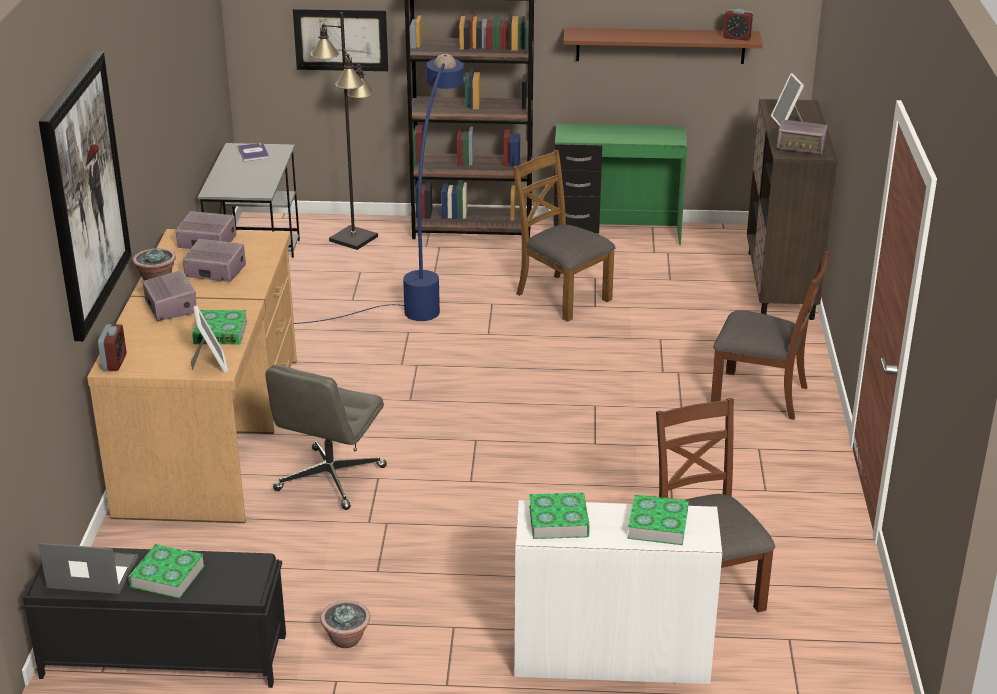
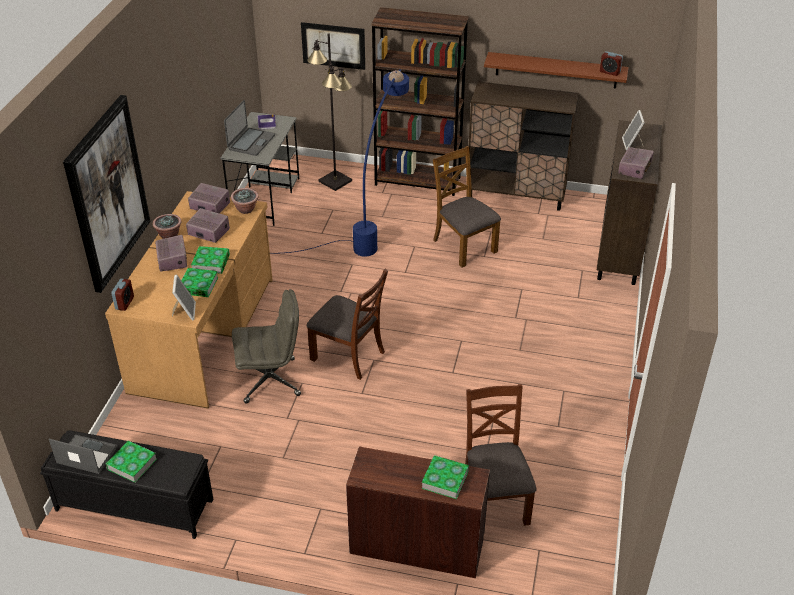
camera: 10 degrees right, 10 degrees up
(237, 176) = (251, 142): none -> laptop
(330, 479) = (271, 380): grey office chair -> grey office chair turned 135 degrees counterclockwise
(347, 639) = (250, 508): potted plant -> potted plant (246, 209)
(558, 521) = (380, 467): book -> book (211, 263)
(610, 655) = (416, 545): white desk -> brown desk
(616, 234) = (516, 195): green desk -> brown cabinet
(761, 395) = (578, 345): brown chair -> brown chair (348, 355)
(801, 147) = (634, 169): radio -> radio turned 90 degrees counterclockwise

